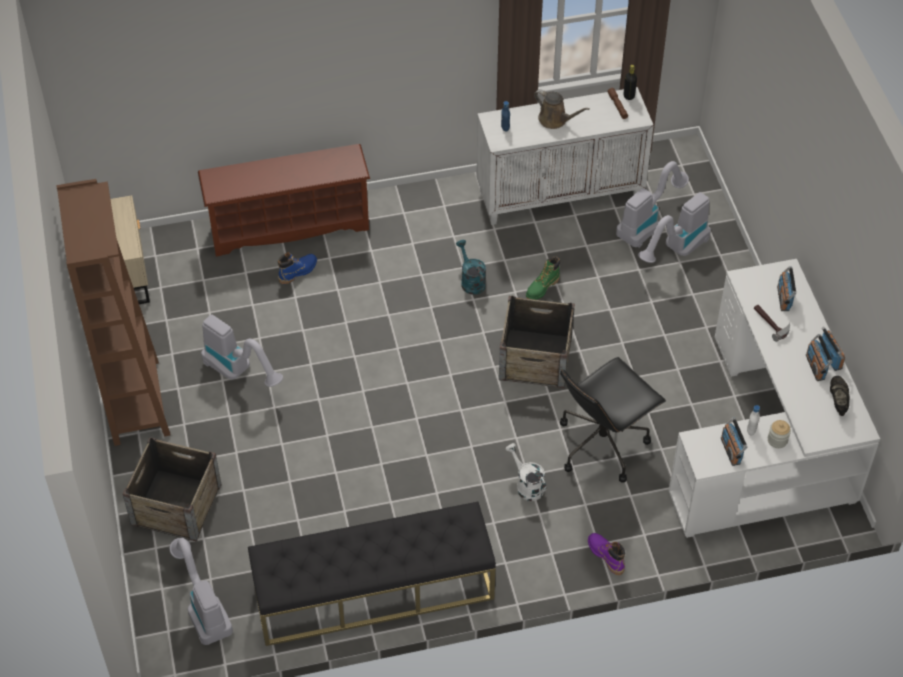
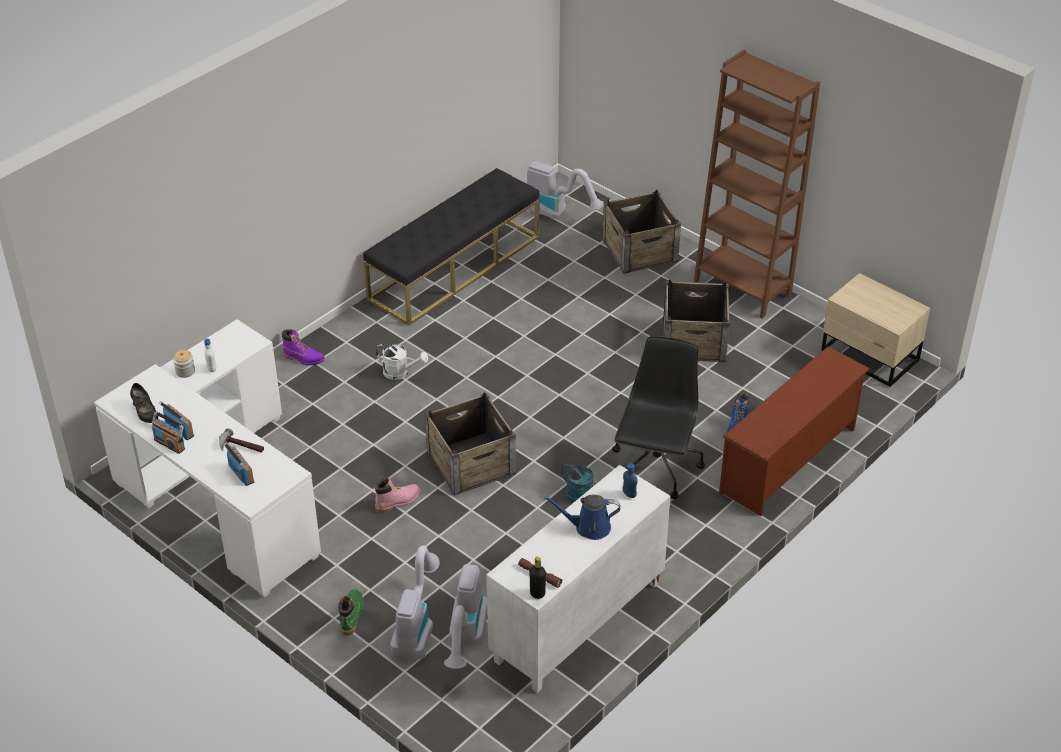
camera: 145 degrees right, 10 degrees down
(239, 372) = (694, 340): vacuum cleaner -> crate
(542, 288) = (516, 523): green boot -> green boot (352, 615)
(555, 120) = (589, 527): brown watering can -> blue watering can
(602, 443) = (362, 427): black office chair -> black office chair (655, 469)
(621, 355) = (398, 501): none -> pink boot
(731, 451) = (220, 348): radio -> none

